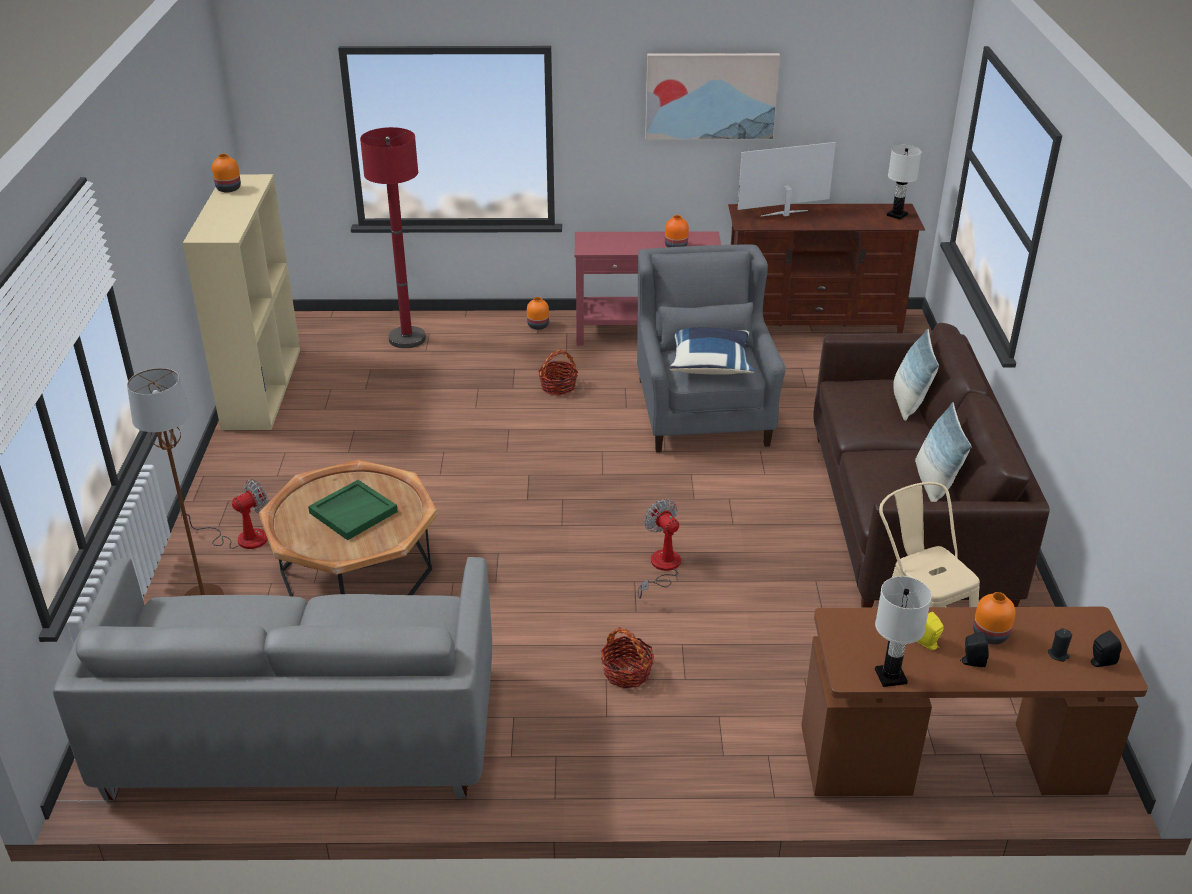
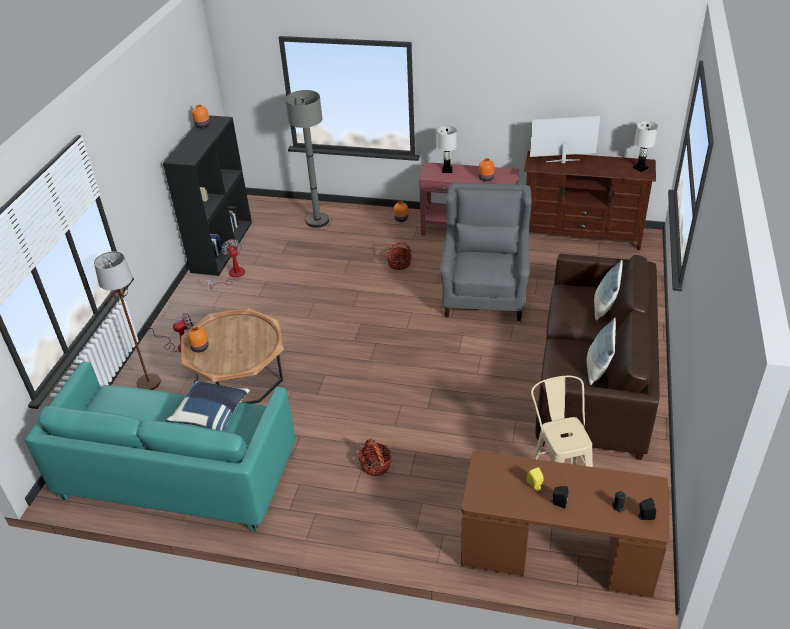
camera: 15 degrees right, 5 degrees up
(261, 387) = (221, 246): beige bookcase -> black bookcase
(301, 731) = (177, 474): grey sofa -> turquoise sofa
(353, 512) = (235, 342): green tray -> none
(407, 339) = (317, 221): red floor lamp -> grey floor lamp
(661, 568) = (421, 398): fan -> fan (232, 276)
(710, 365) = (483, 265): blue pillow -> blue pillow (211, 415)
(711, 95) = (516, 79): picture -> none
(890, 676) = (501, 505): white table lamp -> white table lamp (447, 170)
(991, 635) = (579, 486): orange vase -> orange vase (200, 347)

